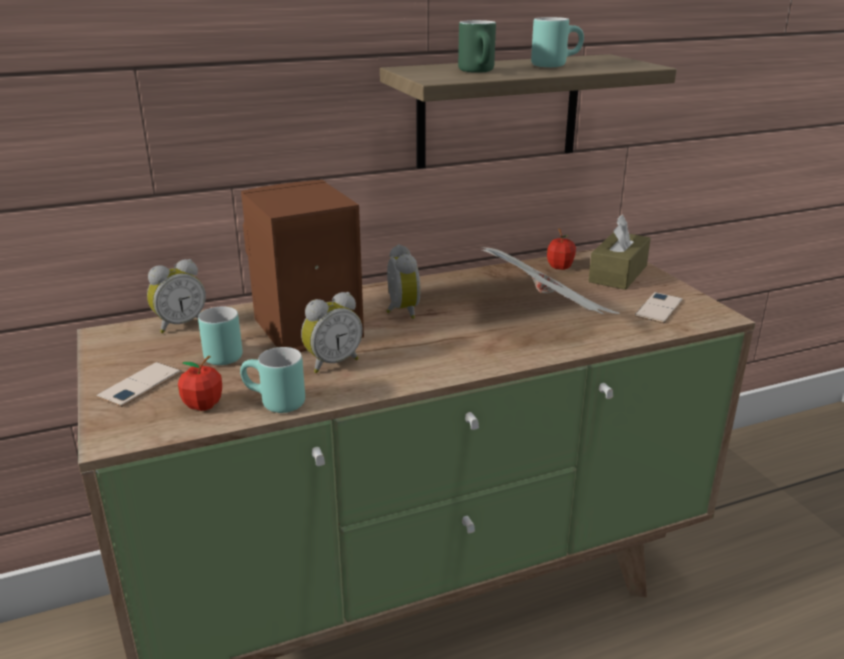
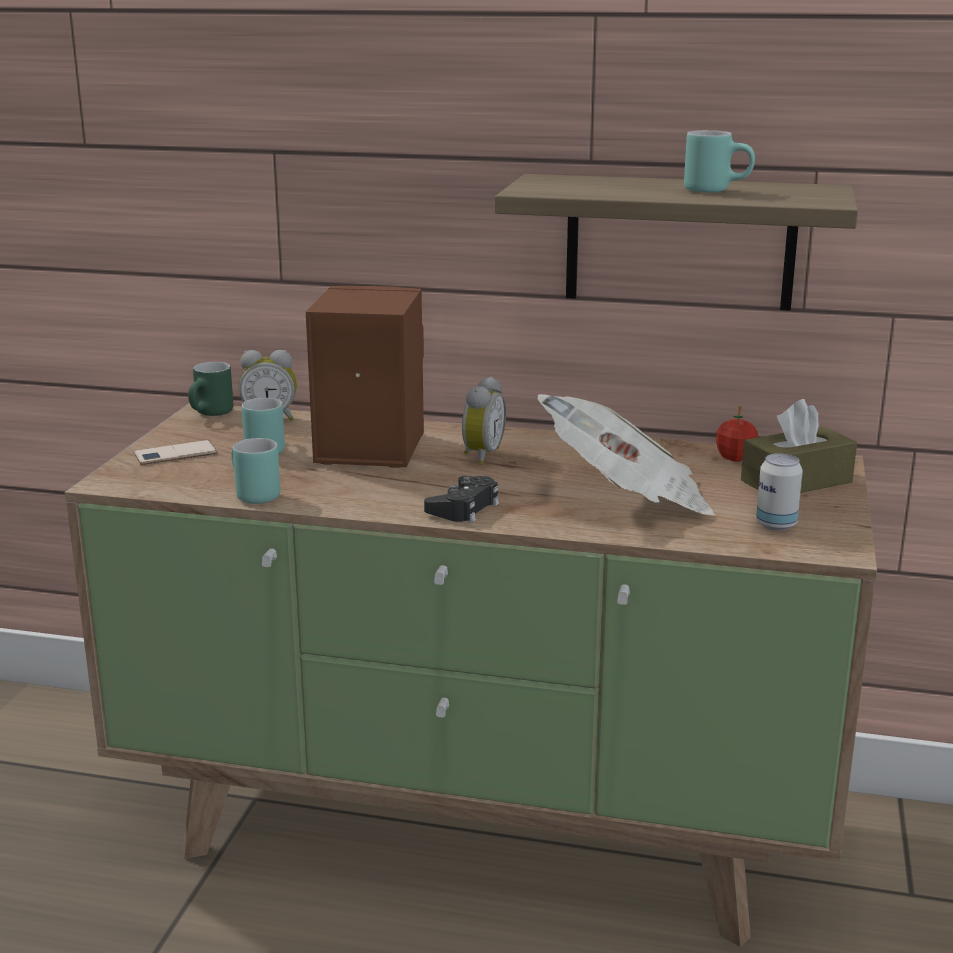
camera: 35 degrees right, 5 degrees down
(203, 405) = (198, 481): apple -> none
(332, 363) = (346, 479): alarm clock -> none
(458, 359) = (464, 508): none -> black game controller
(481, 72) = (602, 189): green mug -> green mug (212, 414)
(659, 308) = (776, 525): phone -> can

